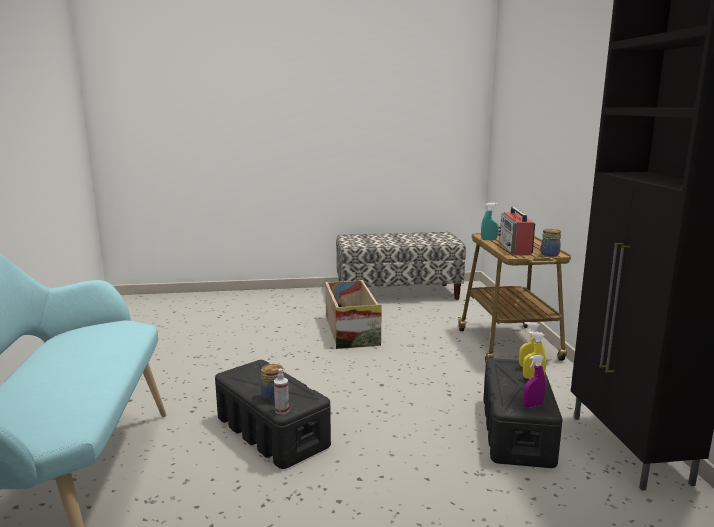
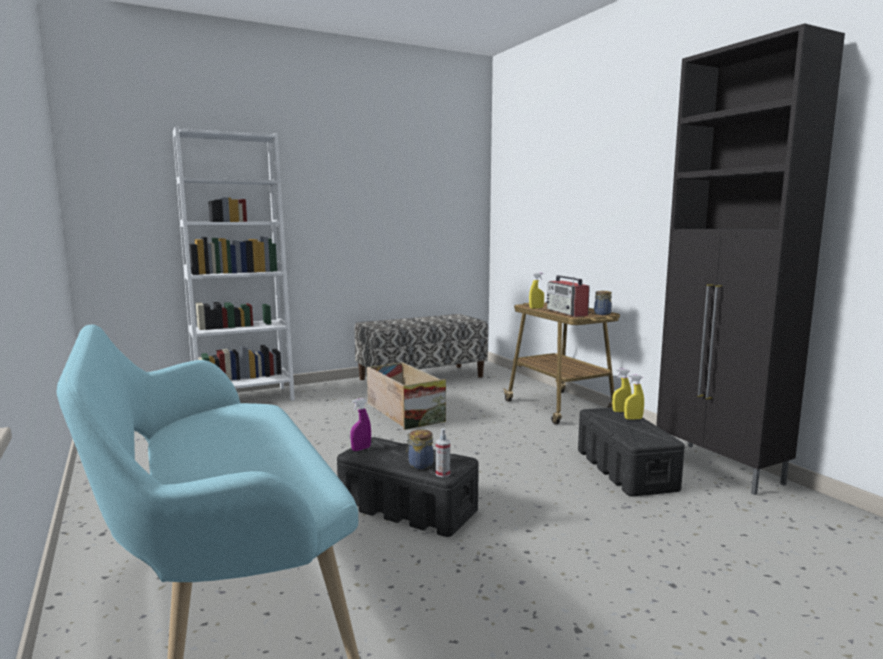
camera: 20 degrees left, 5 degrees down
(228, 298) = (244, 399): none -> white bookcase
(488, 240) = (536, 308): turquoise spray bottle -> yellow spray bottle
(533, 405) = (654, 437): purple spray bottle -> purple spray bottle (361, 449)

